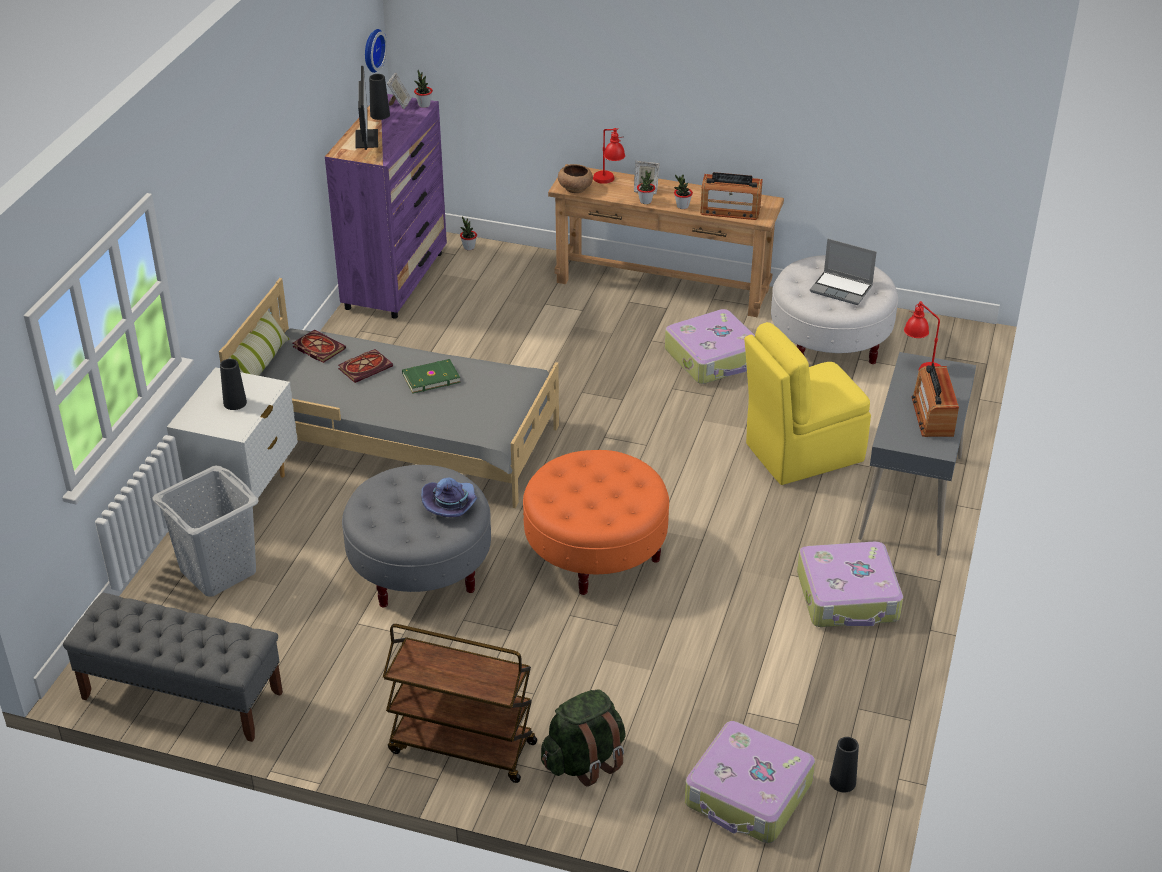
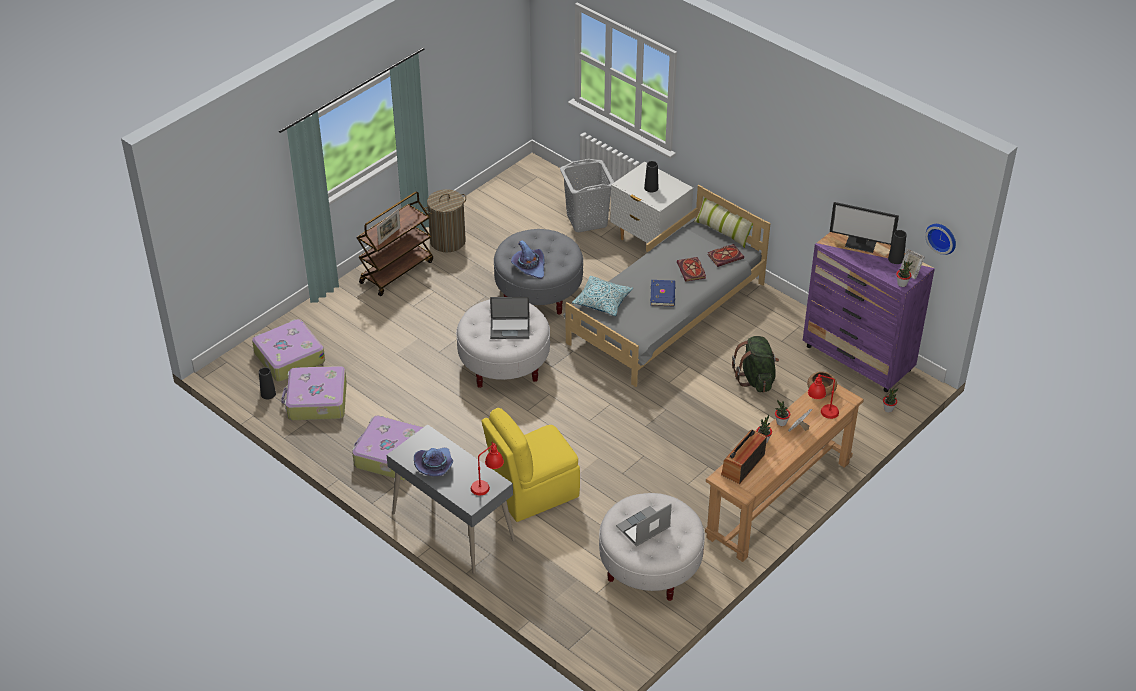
camera: 115 degrees right, 5 degrees up
(181, 695) = (501, 192): grey bench -> none
(348, 714) = (447, 241): none -> laundry basket
(430, 378) = (663, 294): green book -> blue book
(477, 424) = (602, 301): none -> pillow
(484, 666) = (389, 236): none -> picture frame
(584, 761) = (355, 309): green backpack -> green backpack (756, 379)
(595, 551) = (504, 363): orange ottoman -> white ottoman
(596, 481) = (510, 328): none -> laptop
(714, 358) = (667, 491): suitcase -> suitcase (316, 401)
(801, 453) = (532, 492): yellow chair -> yellow chair turned 120 degrees counterclockwise
(932, 416) = (435, 466): radio -> purple hat

